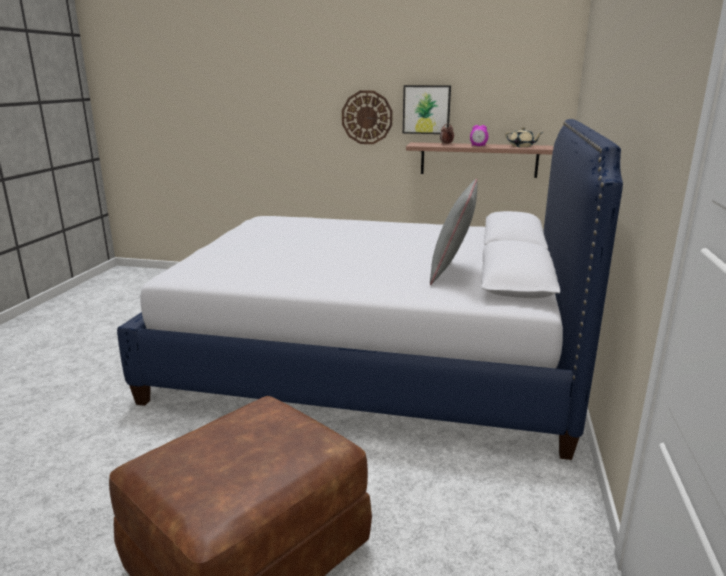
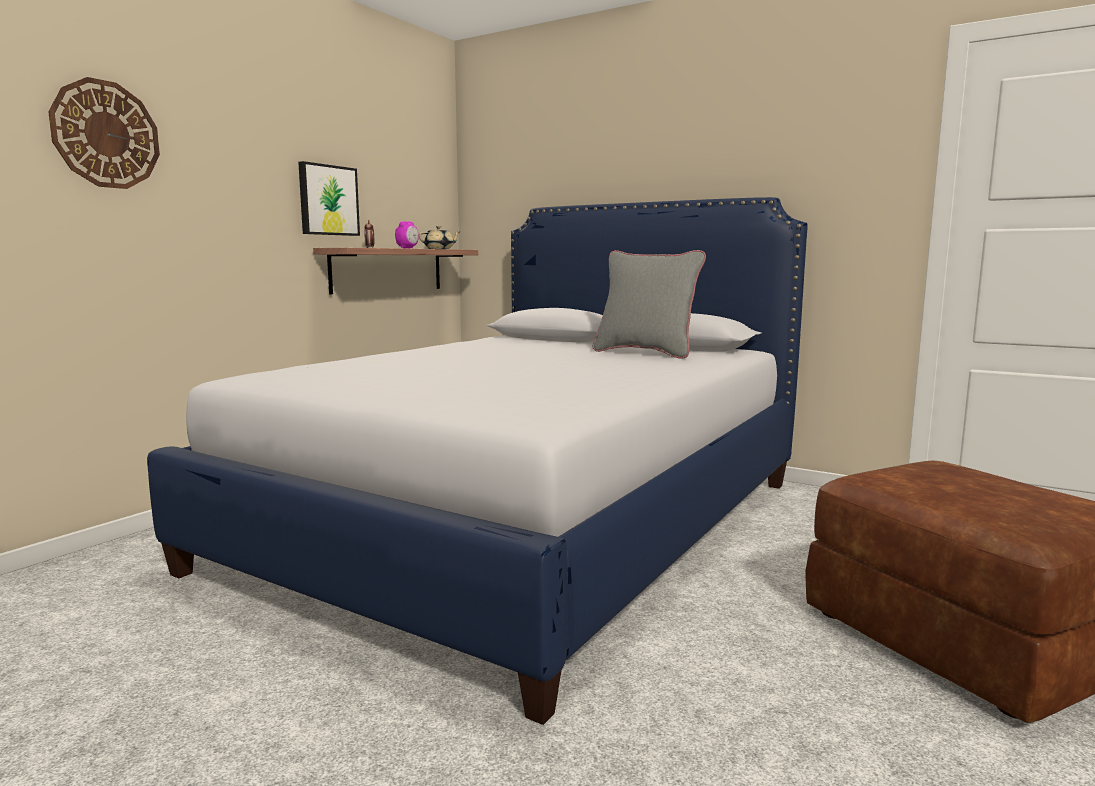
camera: 70 degrees left, 10 degrees down
(367, 117) = (251, 208): wall clock -> wall clock (106, 134)

